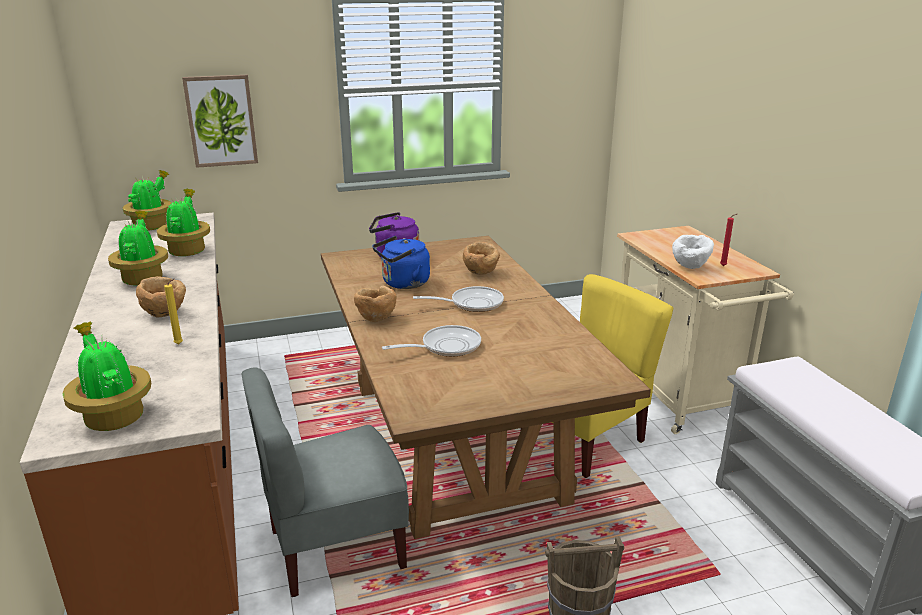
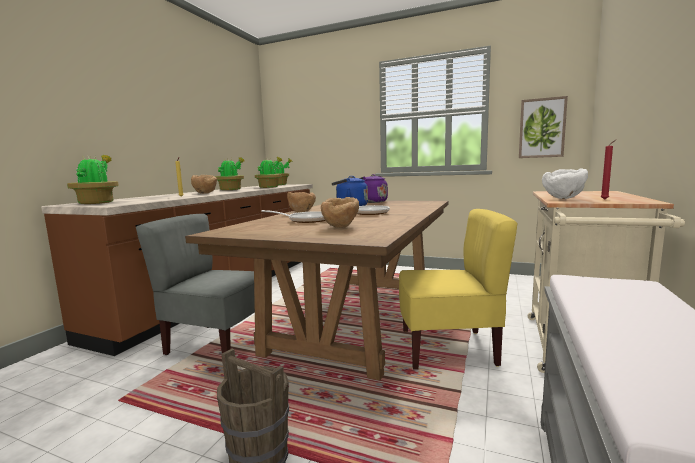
camera: 40 degrees right, 15 degrees down
(221, 121) = (320, 135): picture -> picture (542, 128)
(481, 273) = (404, 207): brown bowl -> brown bowl (341, 227)

